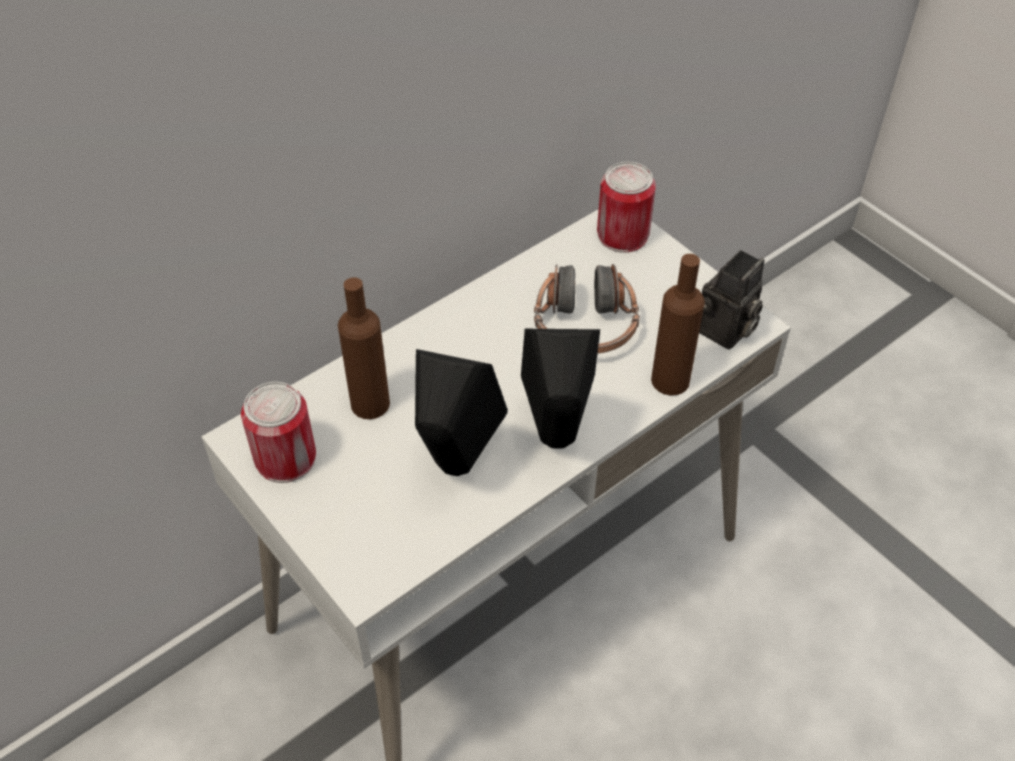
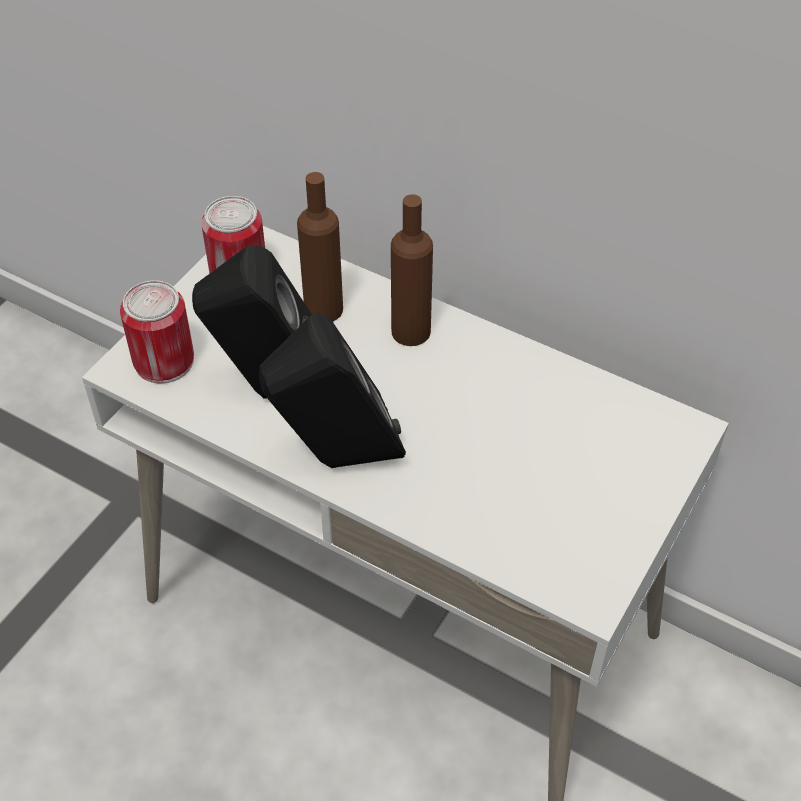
camera: 70 degrees right, 0 degrees up
(585, 325) = (505, 442): headphones -> none
(623, 235) = (665, 440): can -> can (164, 361)
(670, 380) = (463, 537): brown bottle -> brown bottle (411, 331)
(725, 332) = (564, 573): camera -> none

